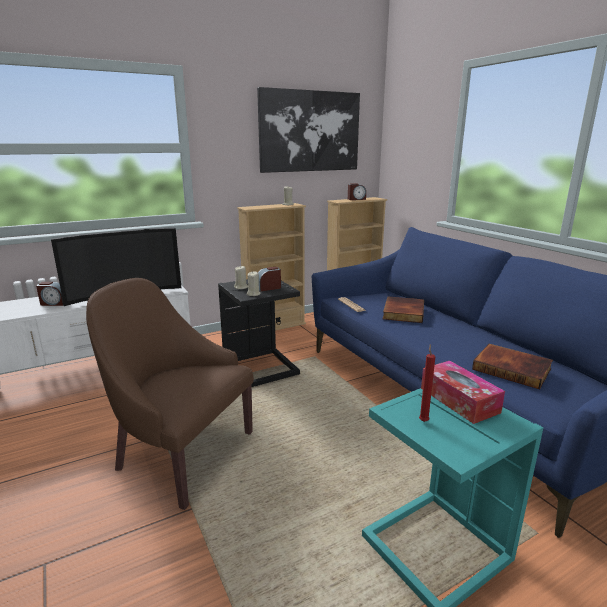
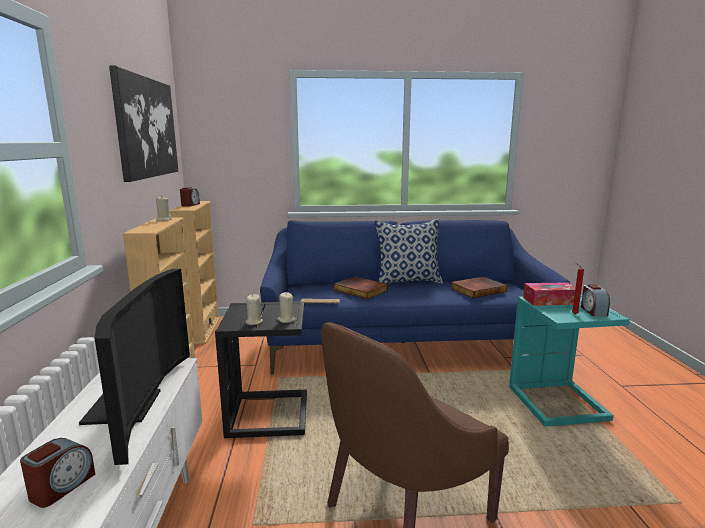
camera: 65 degrees left, 5 degrees down
(269, 288) = (275, 311): alarm clock -> alarm clock (593, 311)
(475, 328) = (408, 281): none -> pillow

